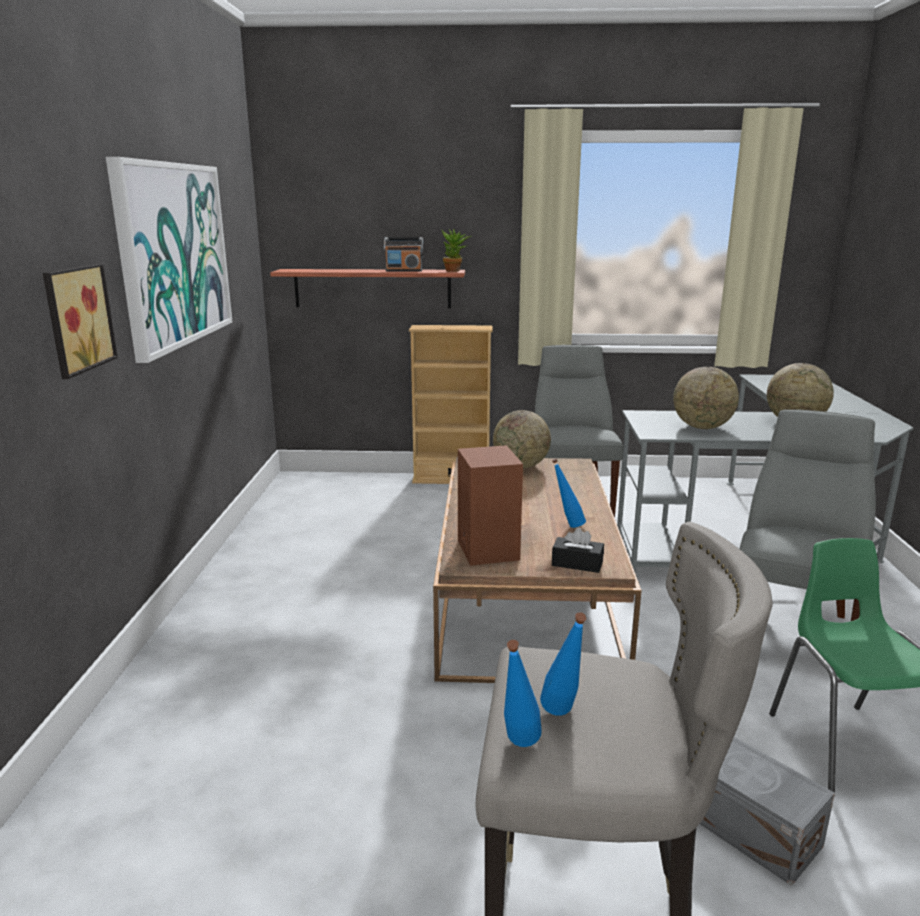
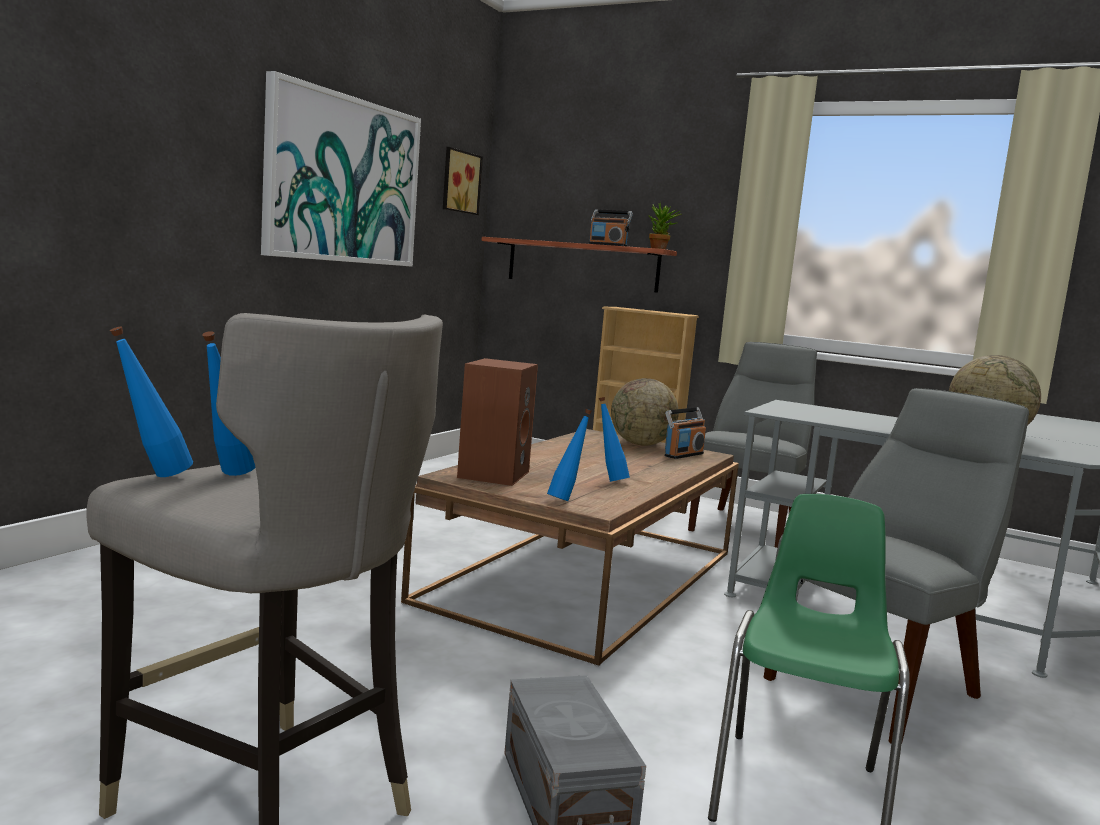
camera: 25 degrees right, 10 degrees down
(76, 319) = (189, 189): picture -> picture (459, 182)
(564, 471) = (683, 455): none -> radio
(577, 563) = (566, 499): black tissue box -> blue bottle
(702, 427) = (845, 419): globe -> none

